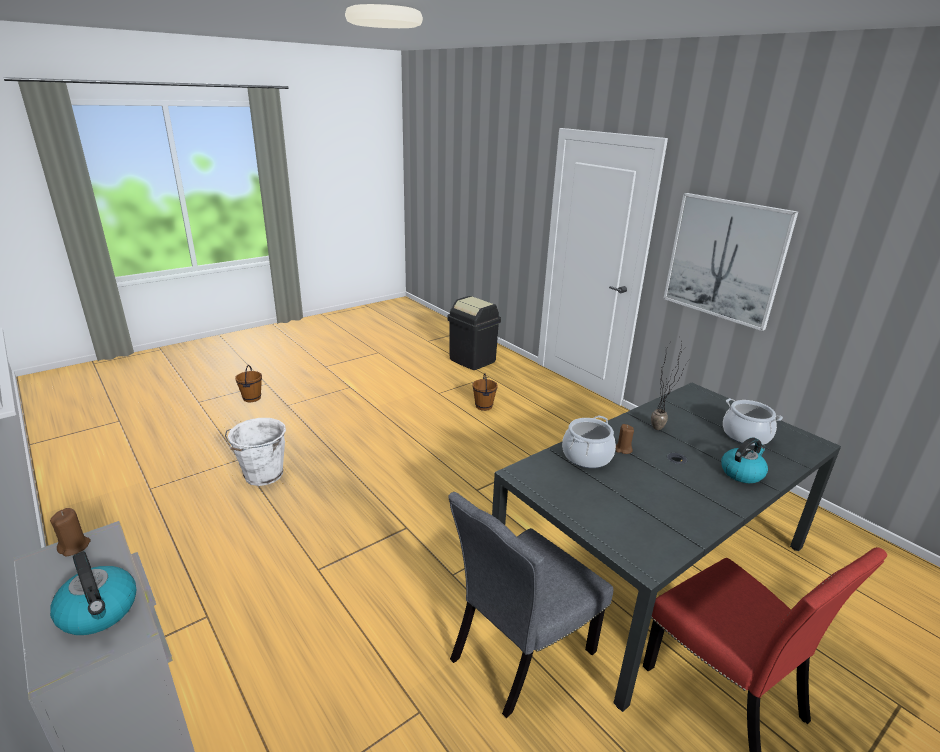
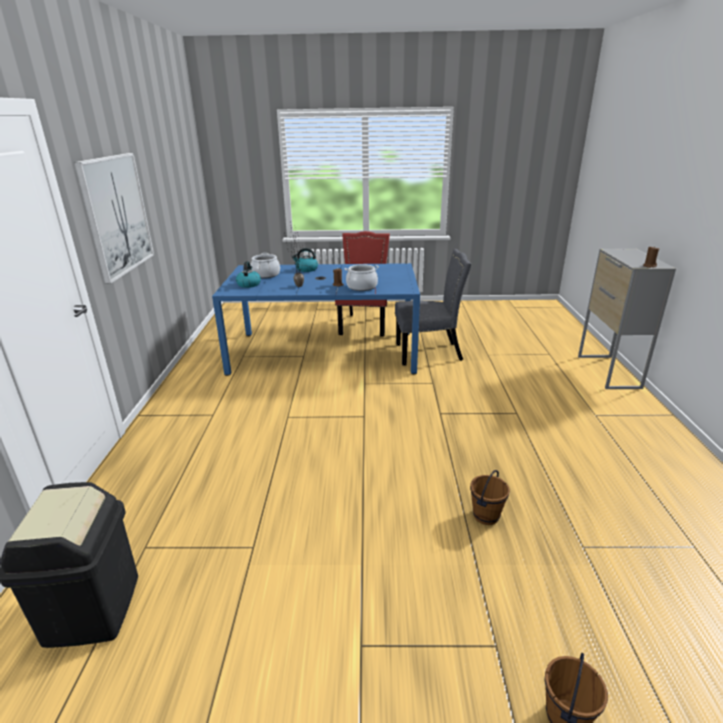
camera: 140 degrees left, 0 degrees up
(100, 612) = (624, 254): kettle -> kettle (249, 284)
(262, 475) = (552, 508): white bucket -> none
(483, 406) = (238, 494): brown bucket -> brown bucket (486, 516)
(651, 564) = (324, 352): grey dining table -> blue dining table

